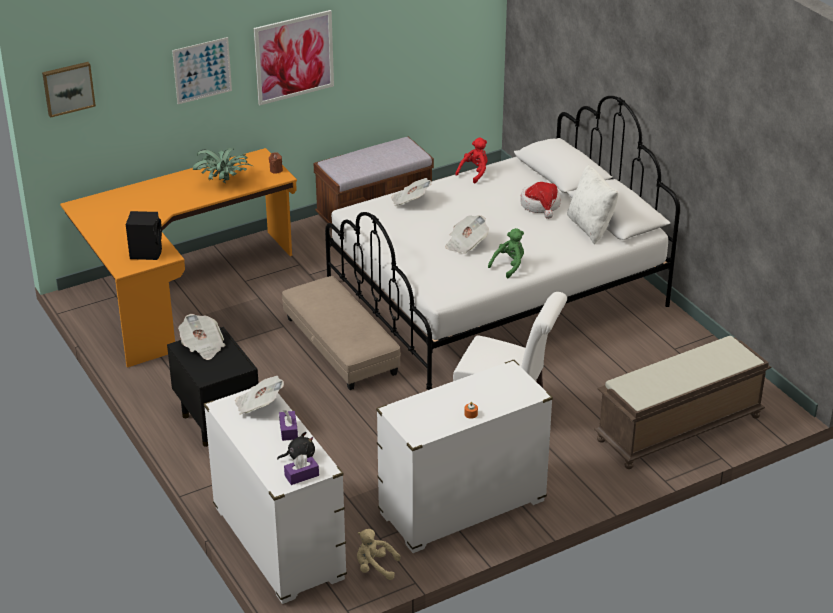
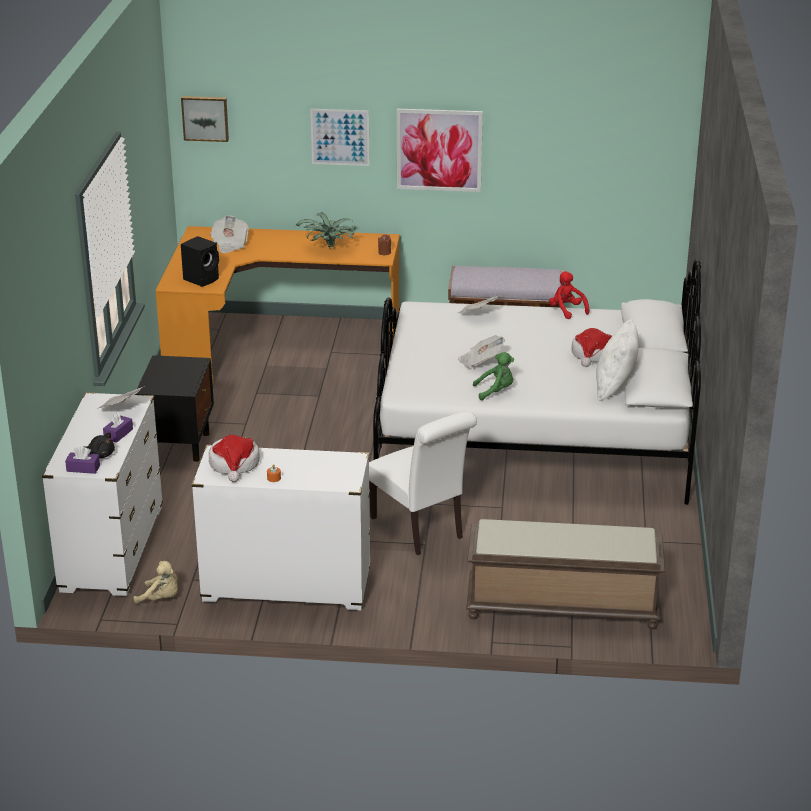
camera: 35 degrees right, 5 degrees down
(202, 346) = (175, 366): newspaper -> newspaper (229, 245)
(340, 346) = (345, 427): beige ottoman -> none
(375, 567) = (161, 598): beige plush toy -> beige plush toy turned 150 degrees clockwise
(423, 416) = (234, 464): none -> hat
(474, 173) = (567, 310): red plush toy -> red plush toy turned 105 degrees counterclockwise

